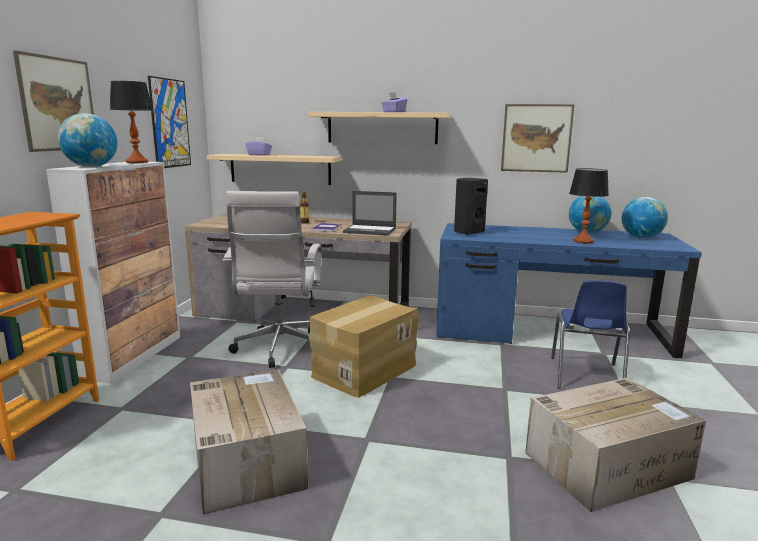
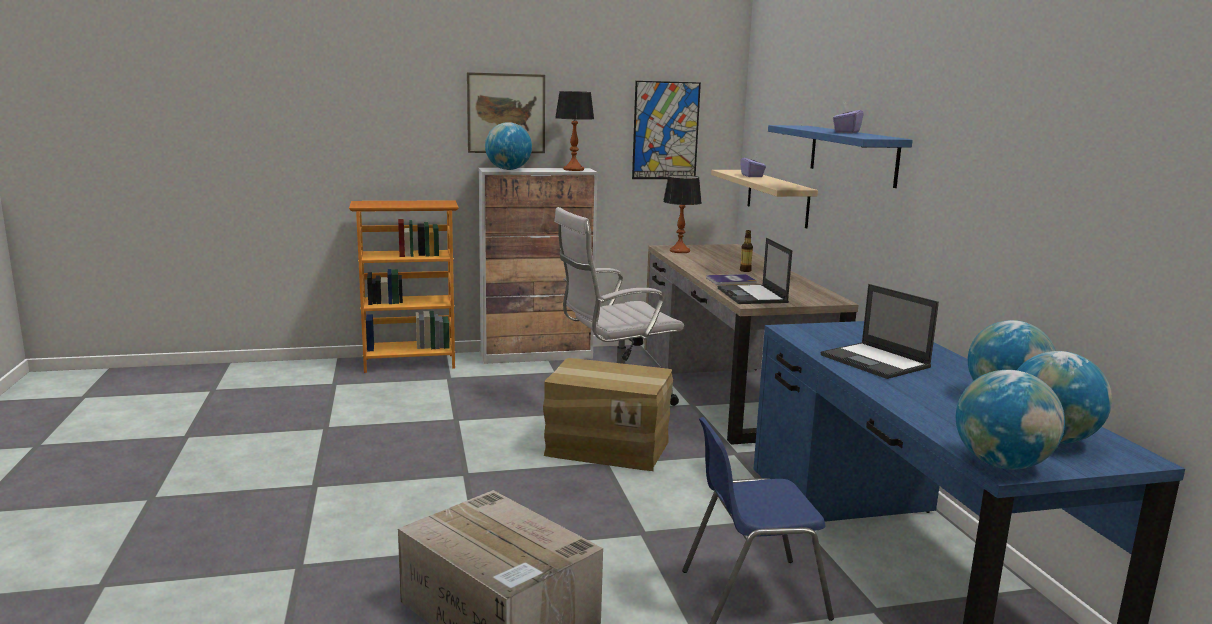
camera: 65 degrees right, 0 degrees up
(246, 459) = (404, 435): cardboard box -> none
(382, 128) = (852, 154): beige shelf -> blue shelf
(468, 232) = (838, 333): black speaker -> none
(524, 236) = (876, 361): none -> laptop
(536, 138) = (1002, 198): picture -> none
(583, 241) = (912, 396): table lamp -> table lamp (680, 251)
(676, 247) = (1001, 464): none -> globe

